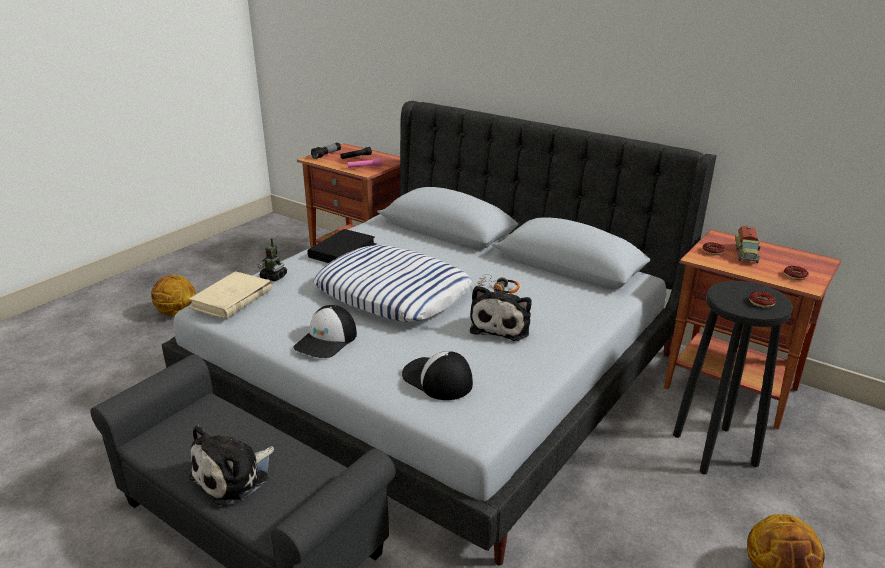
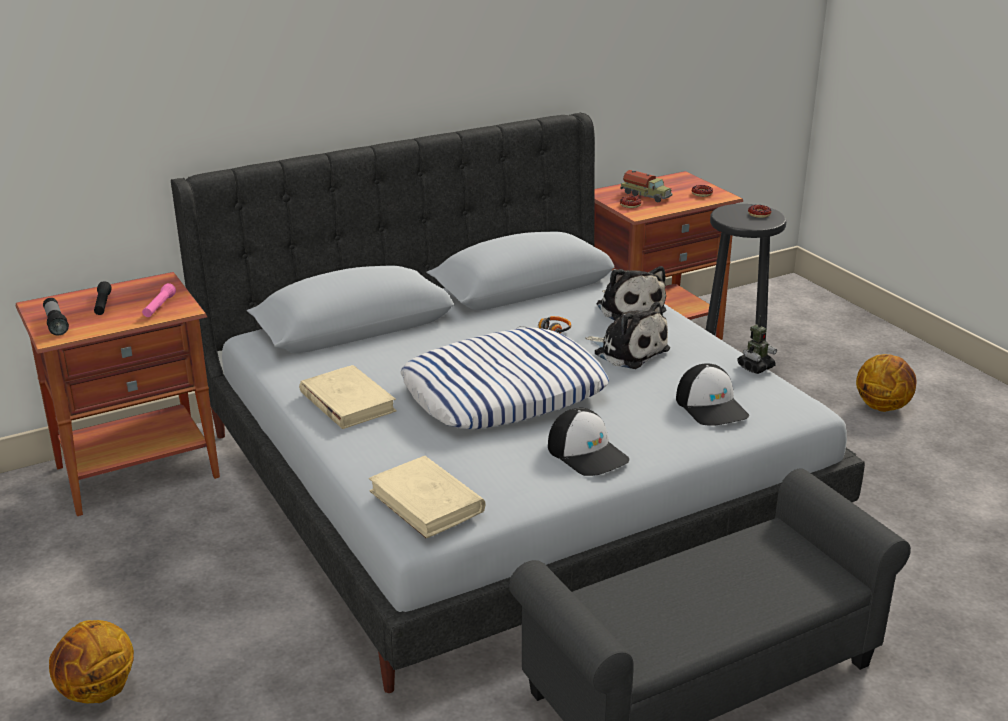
camera: 65 degrees left, 0 degrees up
(234, 476) = (737, 599): plush toy -> plush toy (629, 307)
(274, 277) = (378, 464): toy robot -> toy robot (755, 367)
(342, 251) = (347, 402): black book -> beige book
(437, 379) = (711, 406): cap -> cap turned 90 degrees counterclockwise

